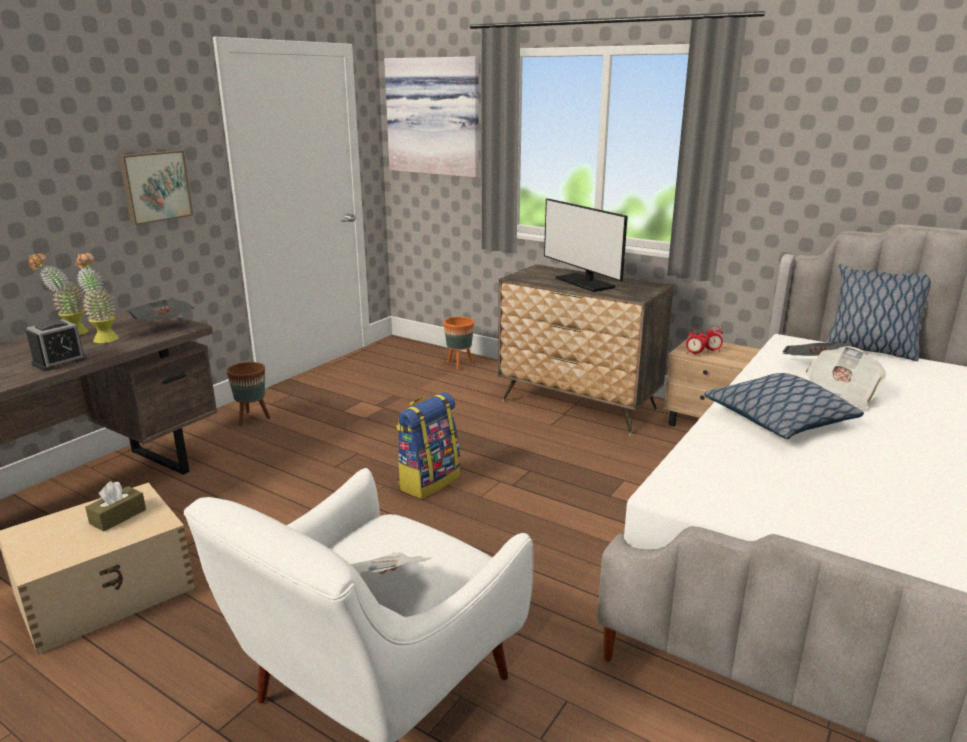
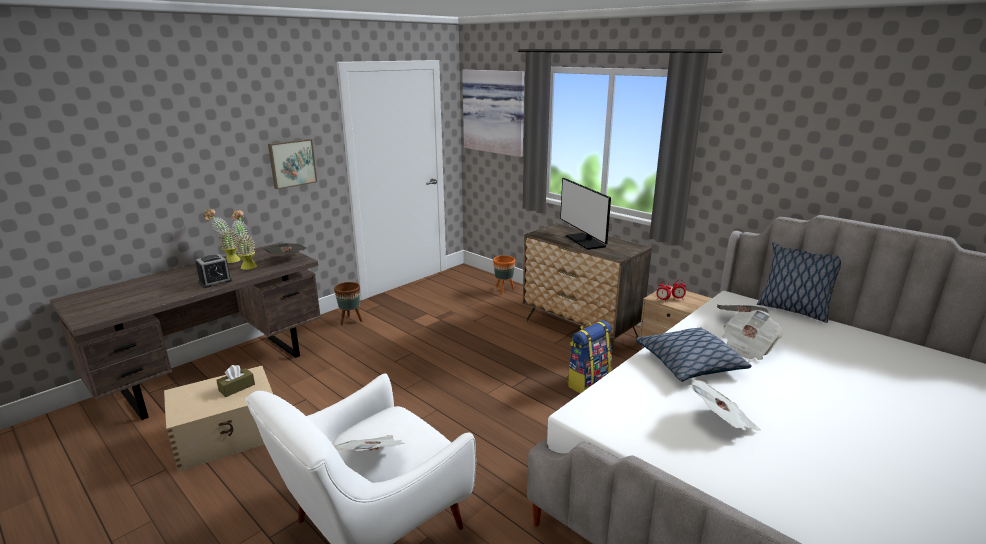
camera: 10 degrees right, 0 degrees up
(428, 481) = (454, 378): backpack -> backpack (587, 382)
(854, 484) = (721, 422): none -> newspaper

